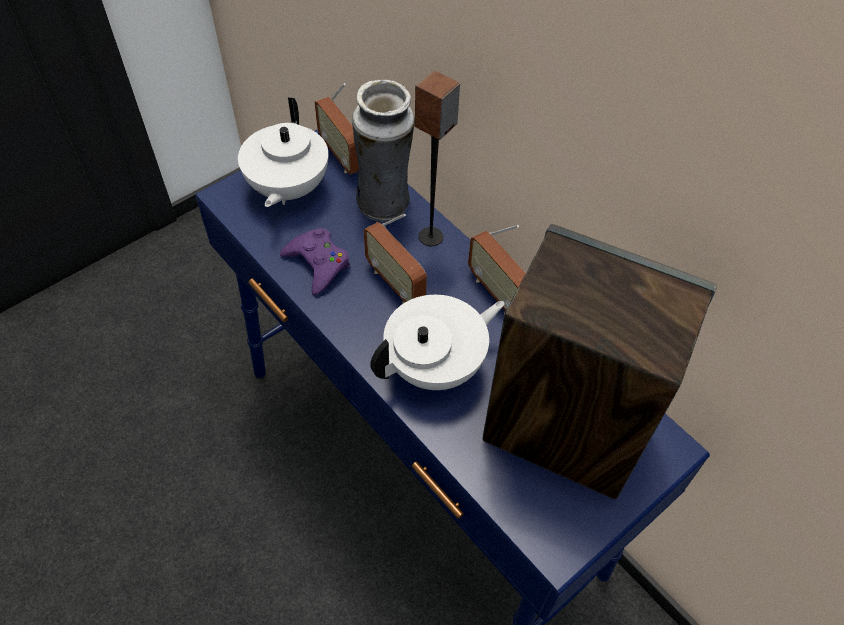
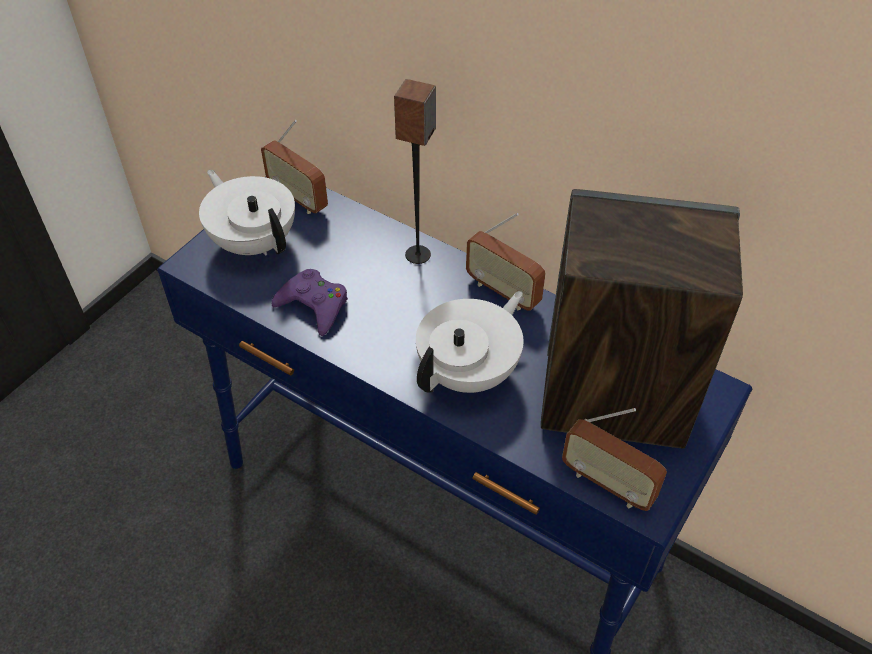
camera: 15 degrees left, 5 degrees down
(287, 189) = (254, 242): white teapot -> white teapot turned 150 degrees clockwise
(385, 205) = (360, 235): vase -> none
(395, 284) = (400, 306): radio -> radio (607, 484)

